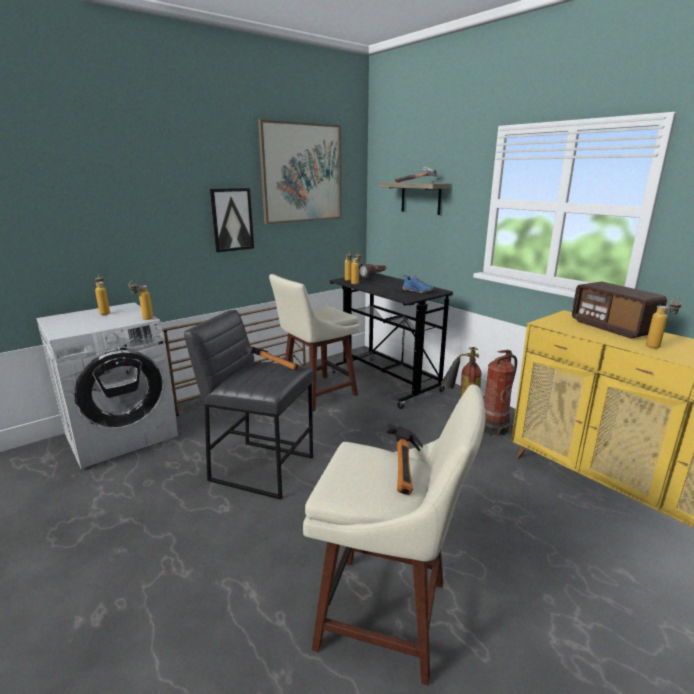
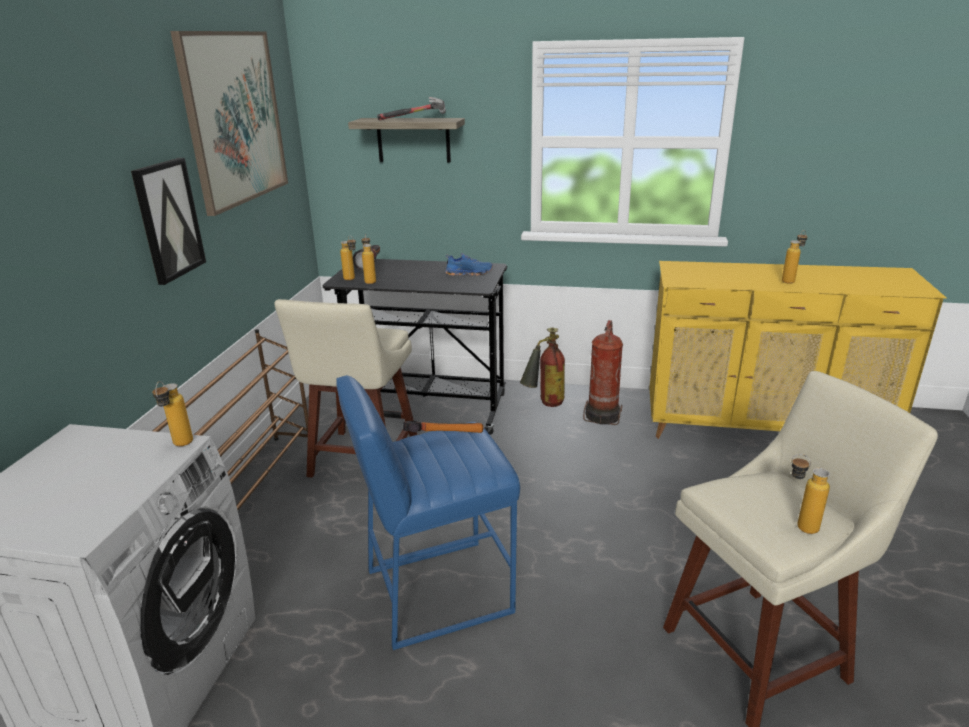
camera: 40 degrees left, 5 degrees up
(105, 312) = (59, 464): bottle -> bottle (798, 526)
(260, 468) = (436, 592): grey stool -> blue stool
(407, 470) = (782, 487): hammer -> none
(612, 327) = (730, 270): radio -> none

